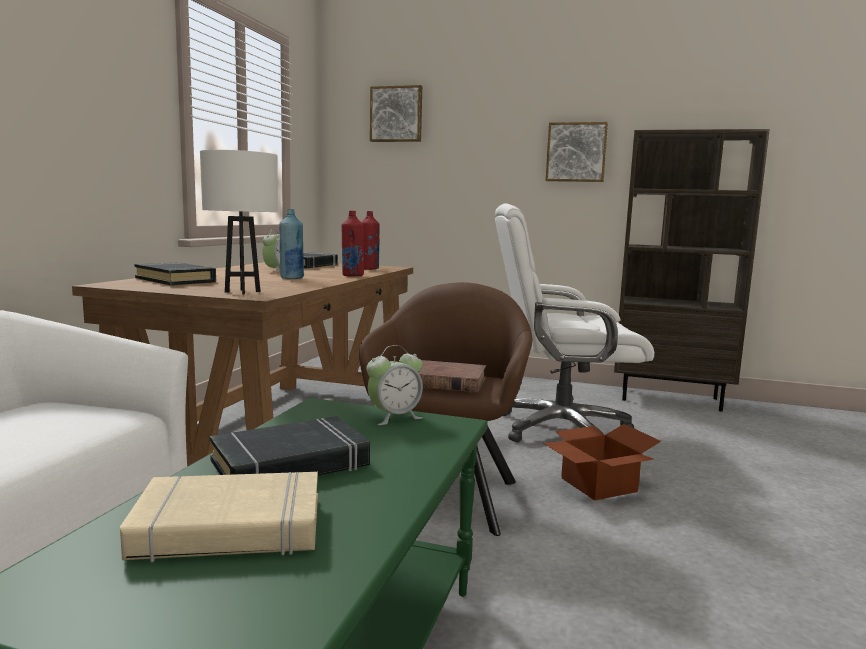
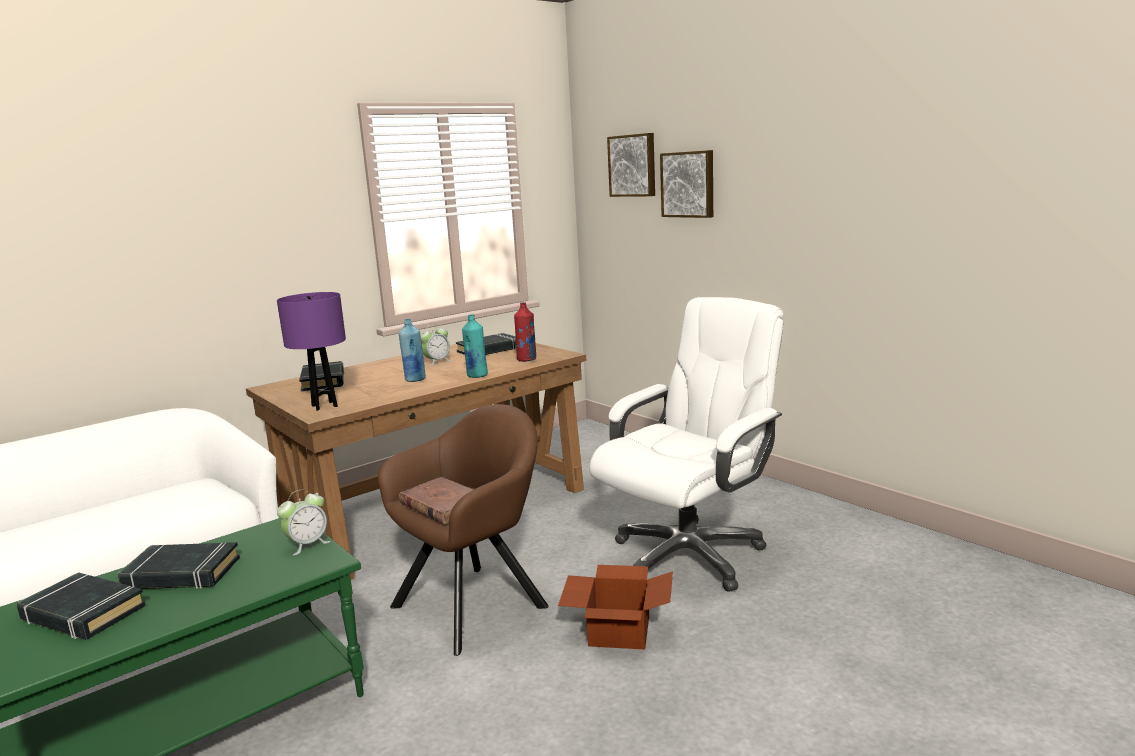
camera: 35 degrees right, 5 degrees up
(229, 528) = (82, 613): beige book -> black book
(242, 292) = (324, 406): white table lamp -> purple table lamp
(352, 275) = (477, 375): red bottle -> turquoise bottle
(394, 417) = (307, 545): alarm clock -> alarm clock turned 45 degrees counterclockwise
(560, 428) = (688, 555): white office chair -> white office chair turned 105 degrees clockwise
(576, 152) = (805, 208): picture -> picture (688, 184)
(670, 399) = (902, 539): brown bookcase -> none

